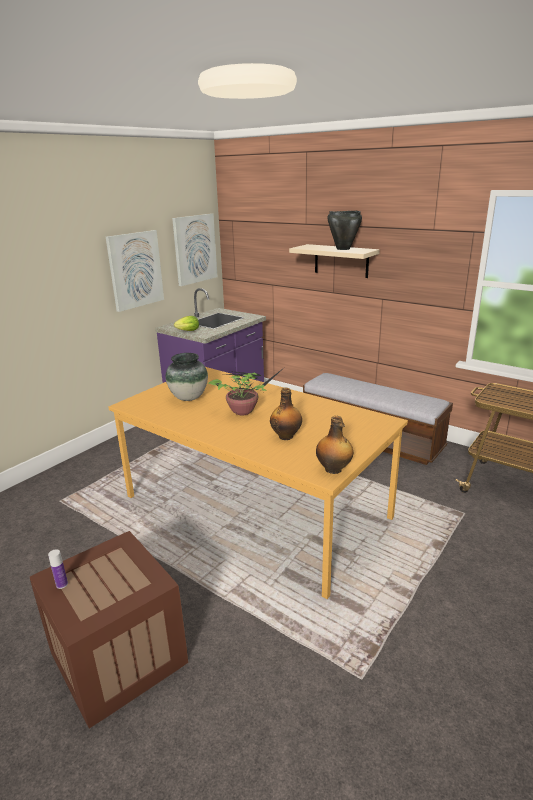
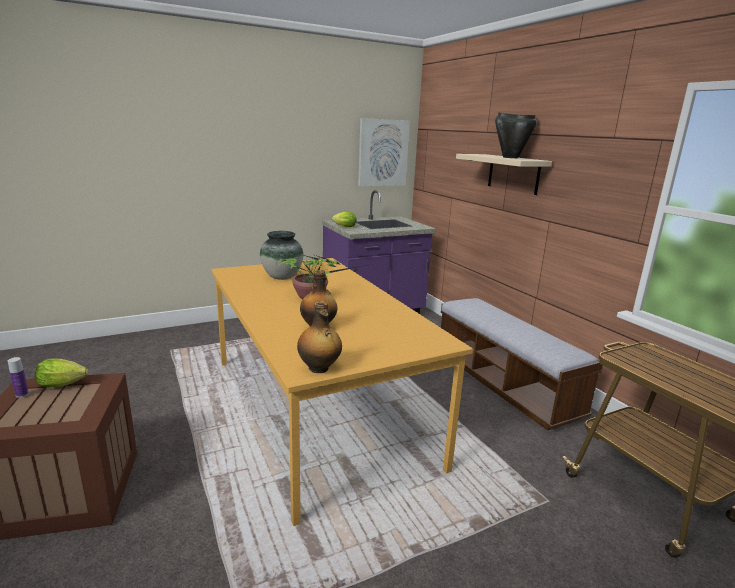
camera: 25 degrees right, 5 degrees down
(90, 561) = (65, 384): none -> lettuce
(135, 270) = (310, 161): picture -> none

